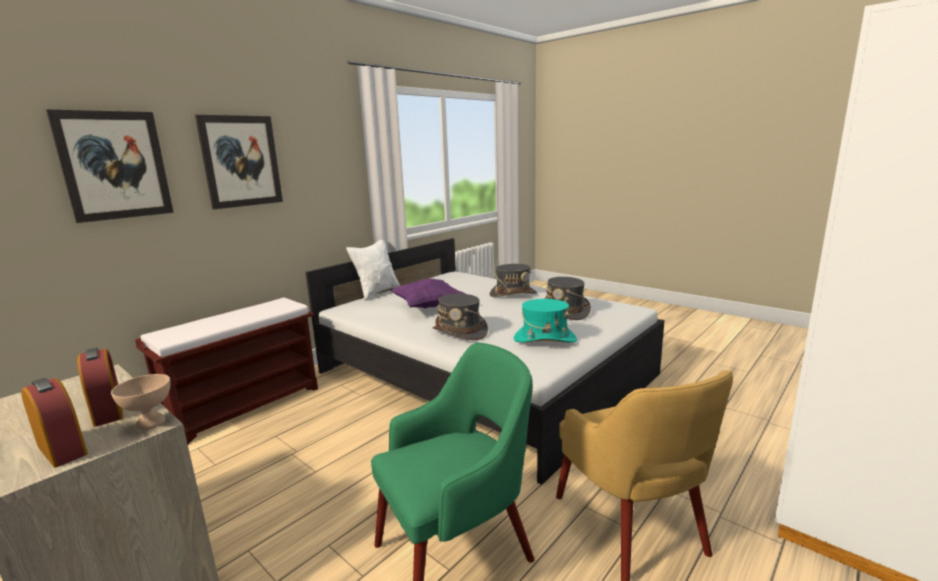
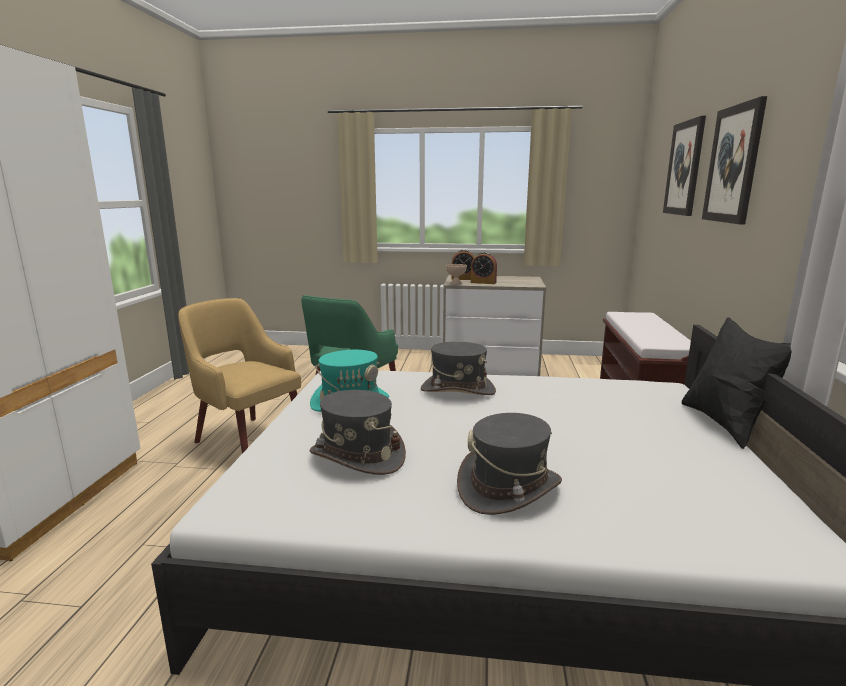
camera: 145 degrees right, 0 degrees up
(377, 292) = (726, 424): white pillow -> black pillow
(428, 306) = (572, 412): purple pillow -> none

